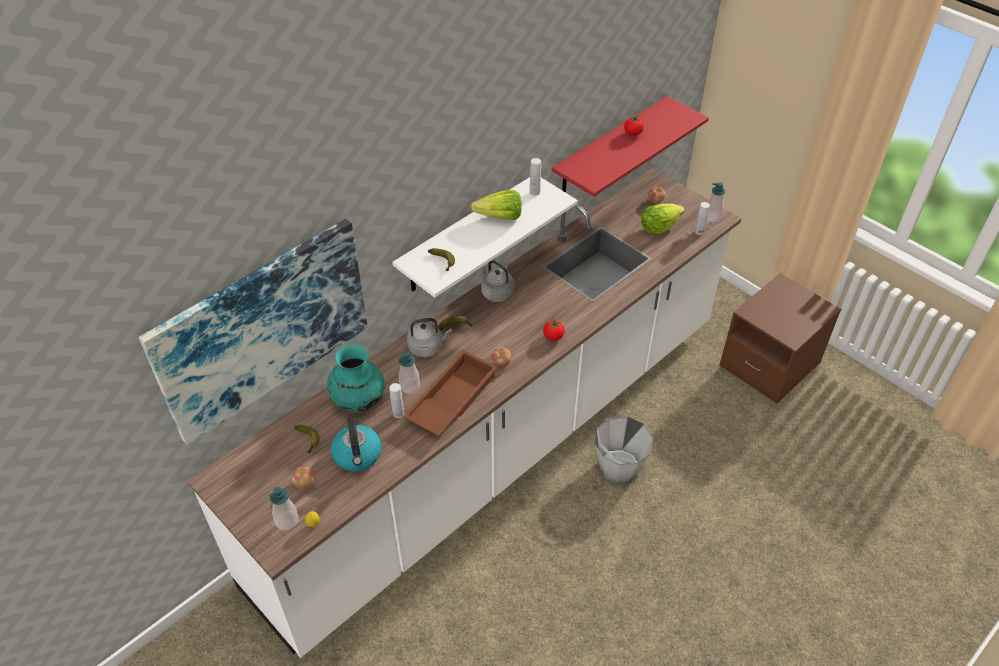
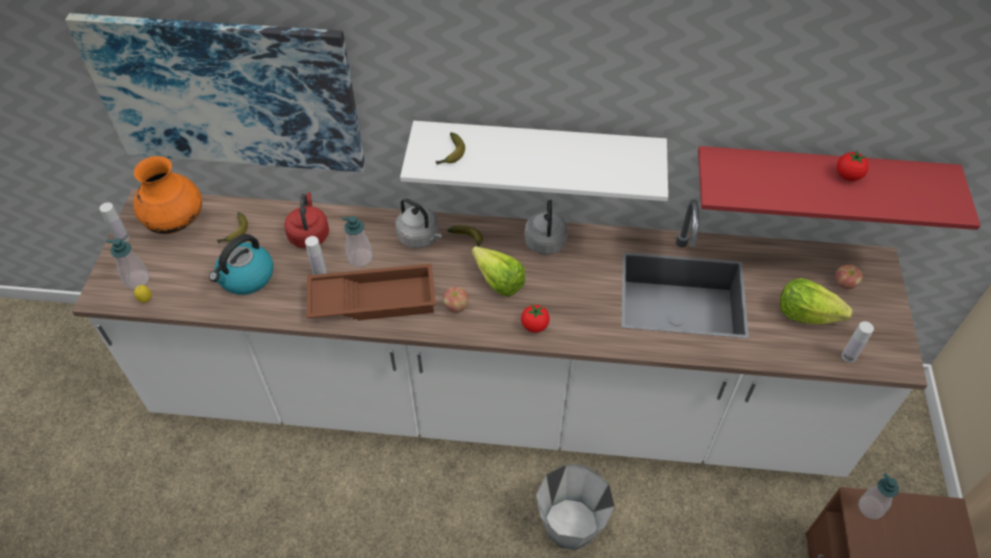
camera: 50 degrees right, 5 degrees up
(257, 469) = (176, 223): none -> orange vase
(304, 483) = (185, 263): apple -> none
(358, 400) = (309, 234): turquoise vase -> red kettle
(495, 217) = (561, 150): lettuce -> lettuce (496, 278)
(534, 192) = (636, 155): white bottle -> white bottle (122, 239)
(712, 217) = (890, 354): soap dispenser -> soap dispenser (870, 507)

